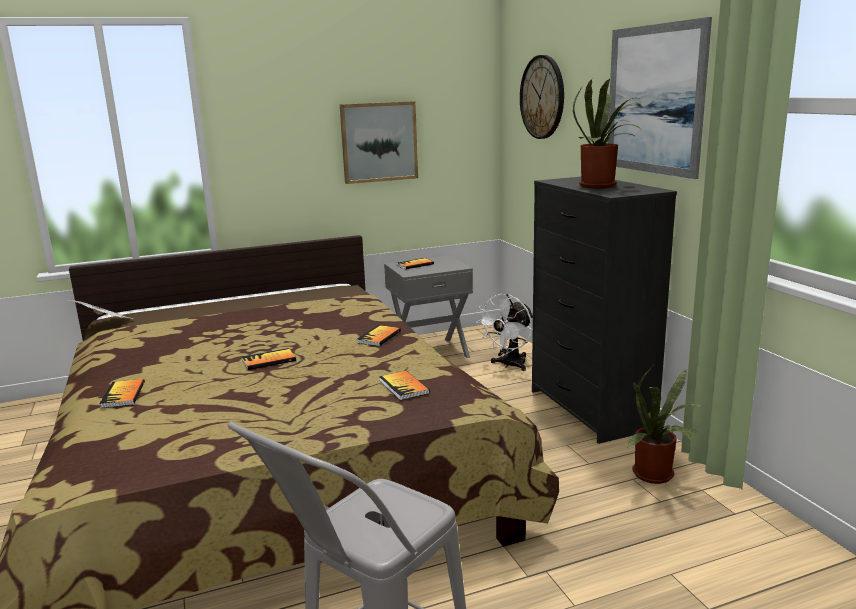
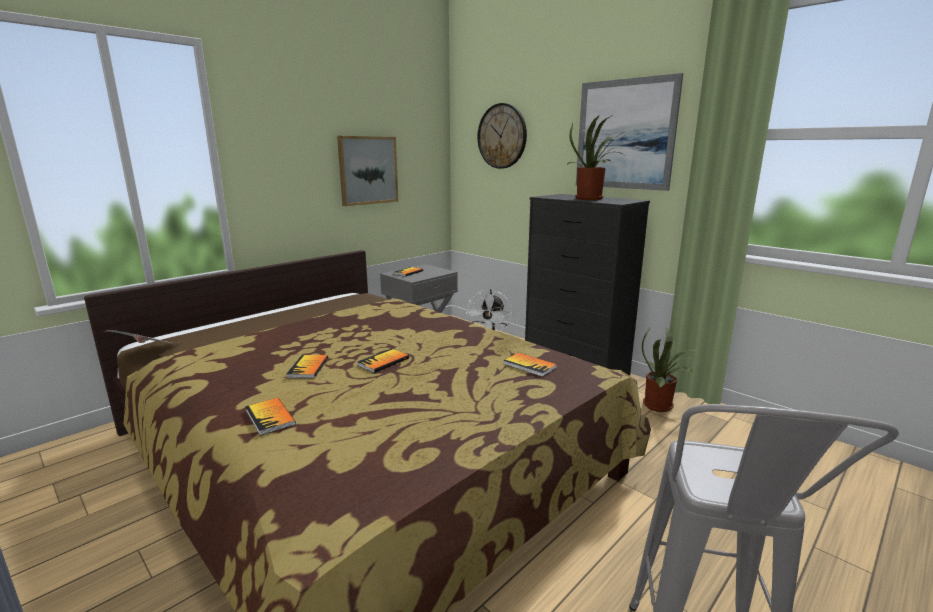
camera: 25 degrees left, 0 degrees up
(379, 337) = (453, 330): book -> book (308, 368)

